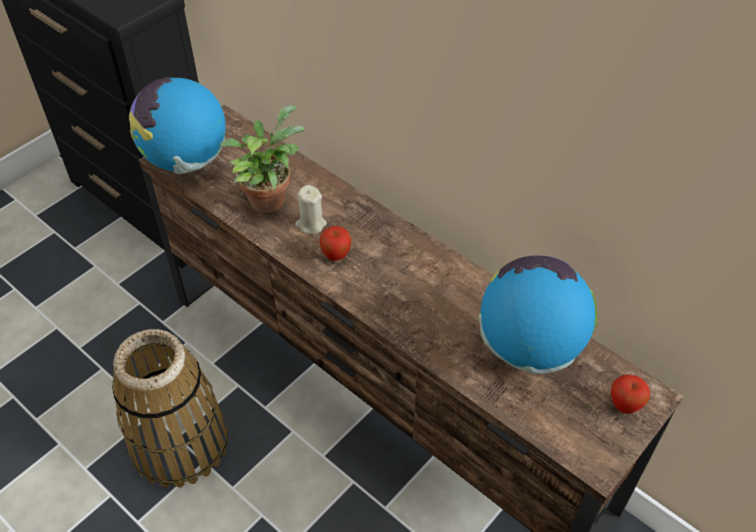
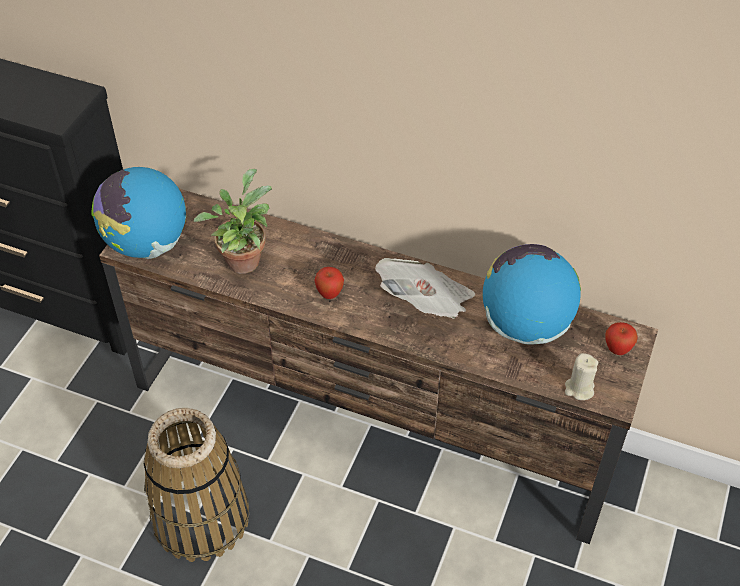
camera: 20 degrees left, 0 degrees up
(311, 224) = (293, 272): beige candle -> beige candle (579, 389)
(430, 293) = (426, 304): none -> newspaper

